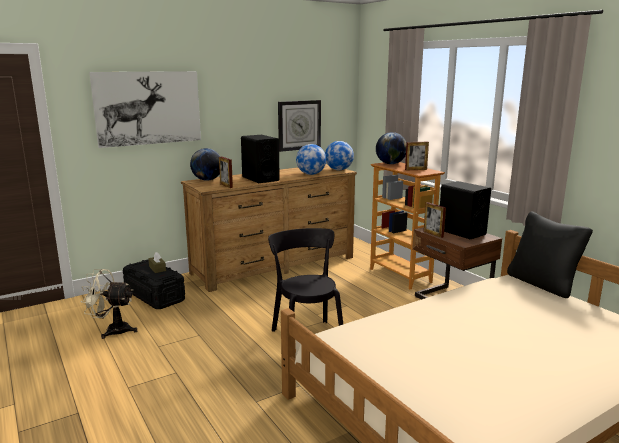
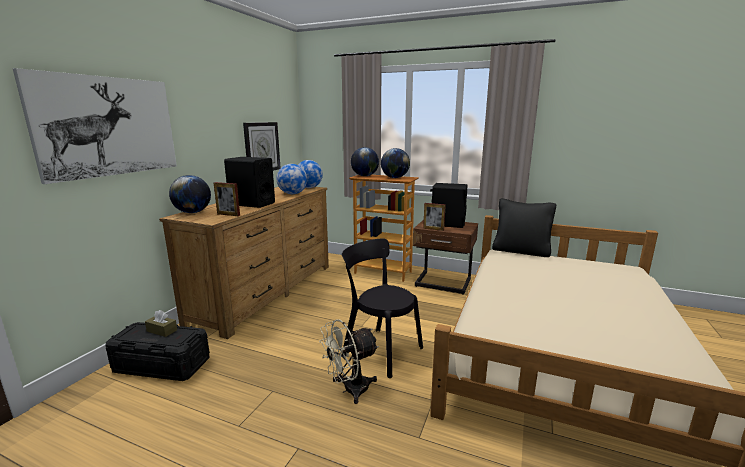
camera: 35 degrees left, 0 degrees up
(112, 330) = (148, 432): beige fan -> beige fan (350, 390)
(416, 169) = (395, 178): picture frame -> globe

